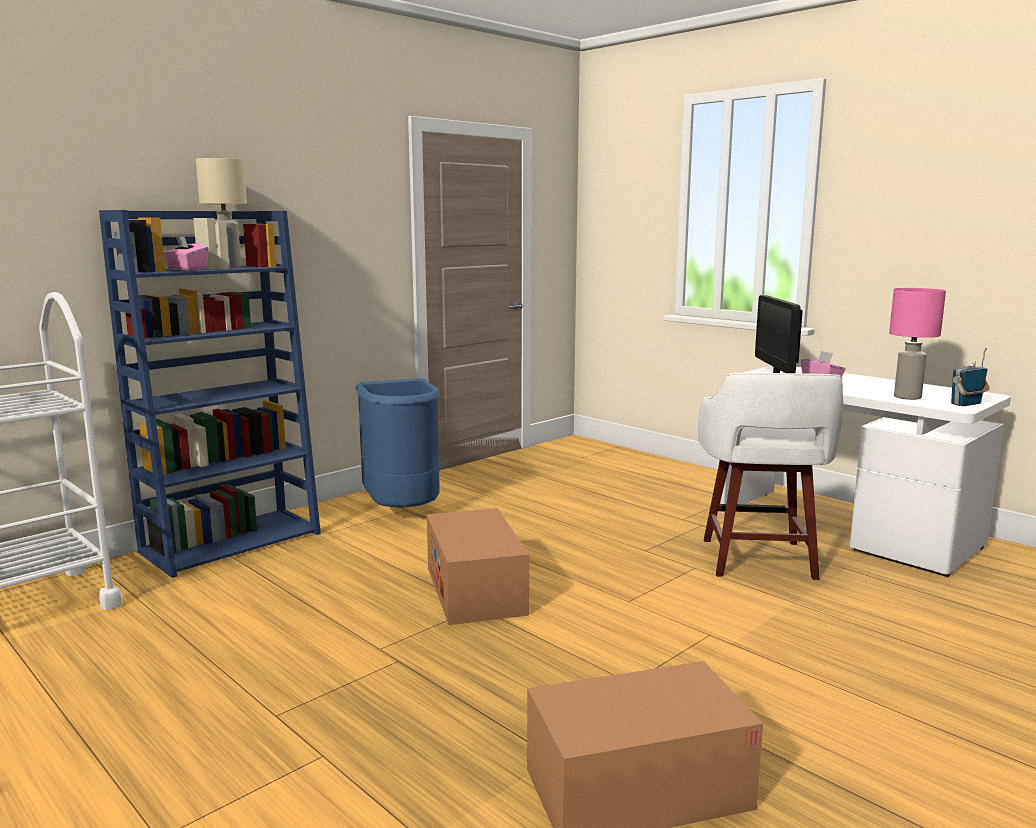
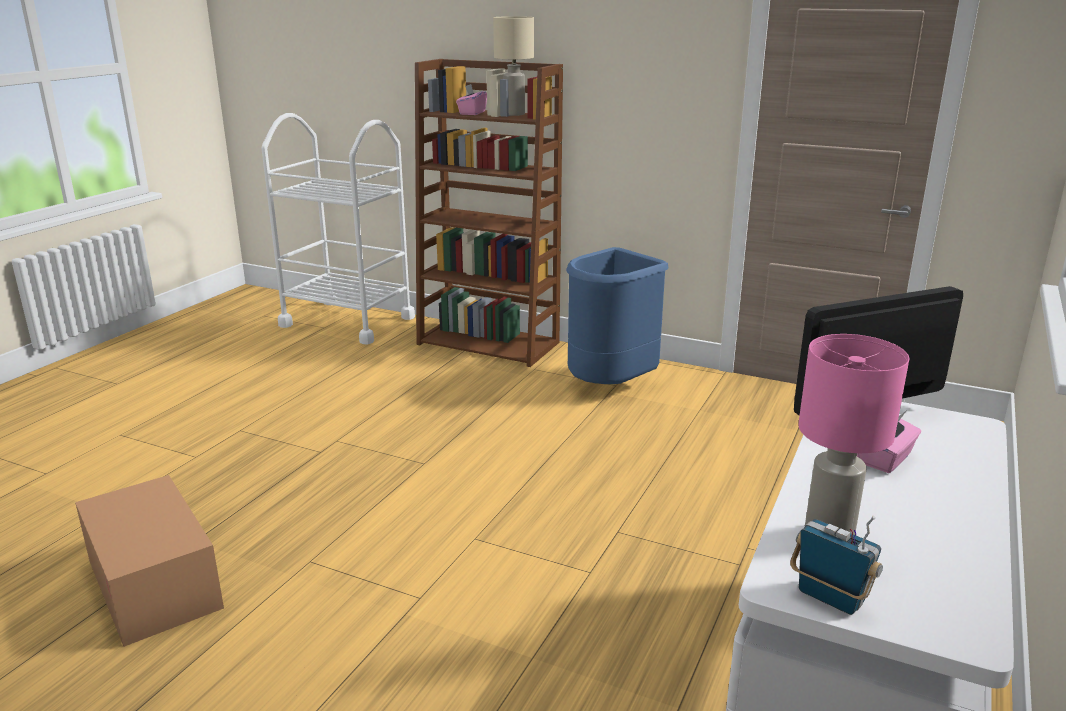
camera: 70 degrees right, 10 degrees up
(232, 542) = (490, 343): blue bookcase -> brown bookcase
(475, 590) = (456, 456): cardboard box -> none
(759, 561) = (648, 622): white stool -> none

